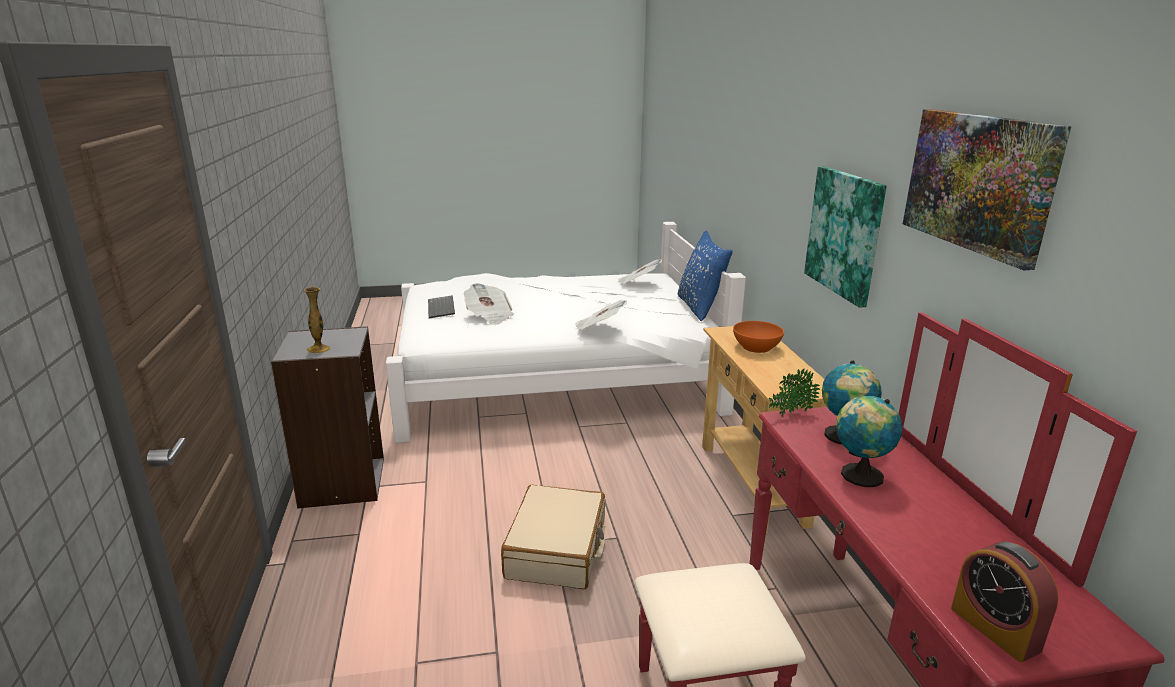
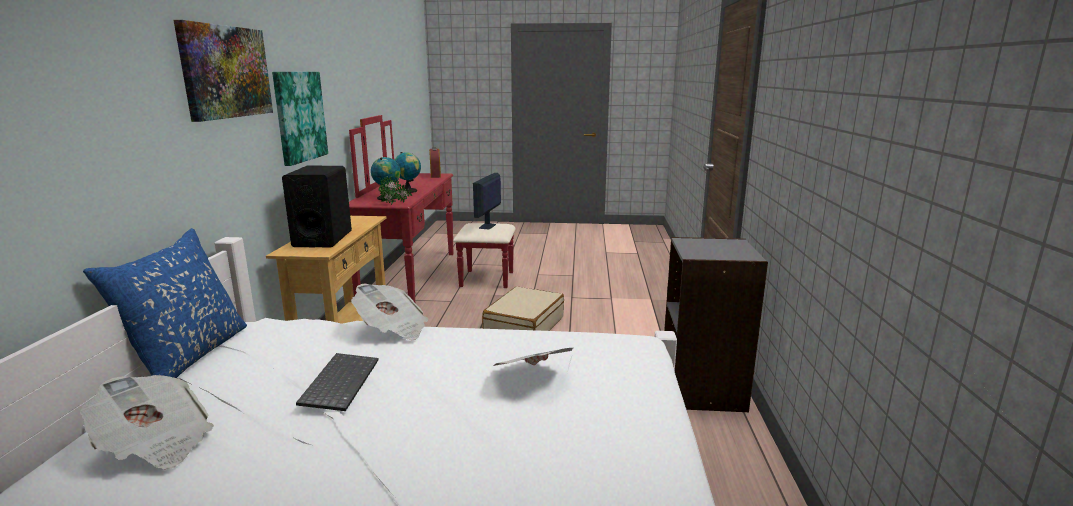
camera: 165 degrees left, 5 degrees down
(318, 349) = (713, 243): vase -> none
(442, 308) = (615, 411): keyboard -> keyboard (339, 382)
(713, 606) = (487, 226): none -> monitor
(756, 347) = (323, 239): orange bowl -> black speaker
(978, 182) = (344, 58): picture -> picture (226, 72)

